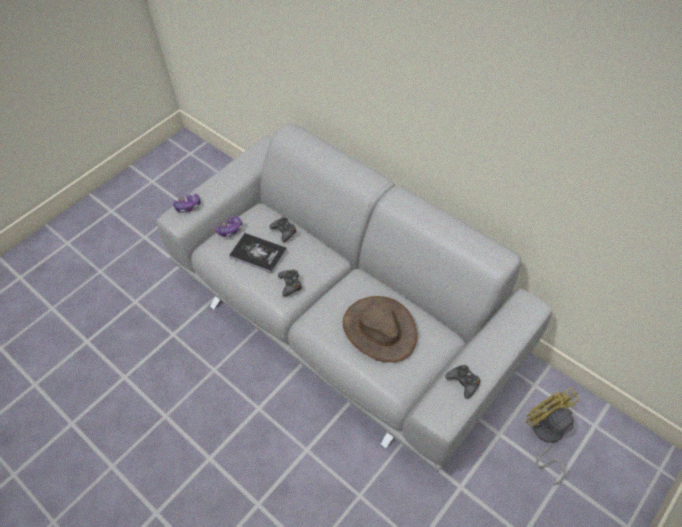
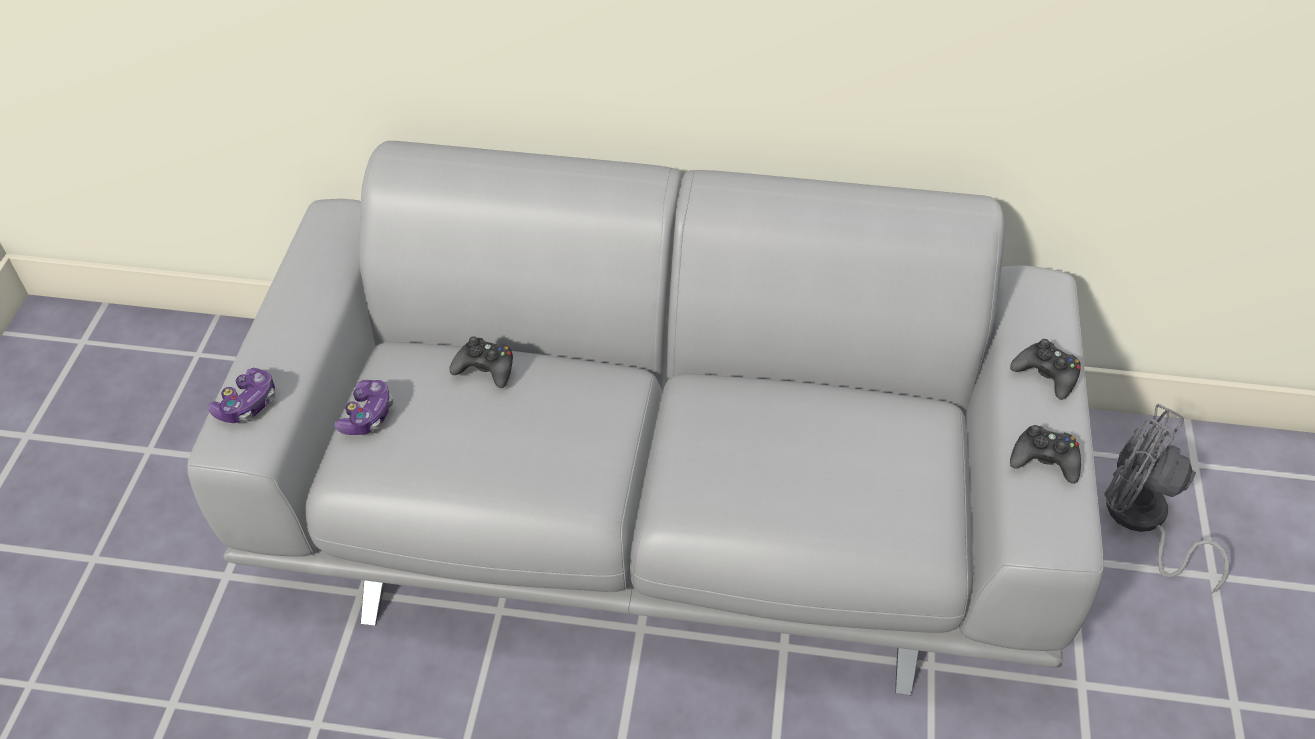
camera: 35 degrees left, 5 degrees down
(258, 253) = (467, 432): book -> none
(290, 284) = (581, 458): black game controller -> black game controller (1046, 374)
(379, 330) = (817, 454): brown hat -> none
(546, 436) = (1141, 521): yellow fan -> grey fan

